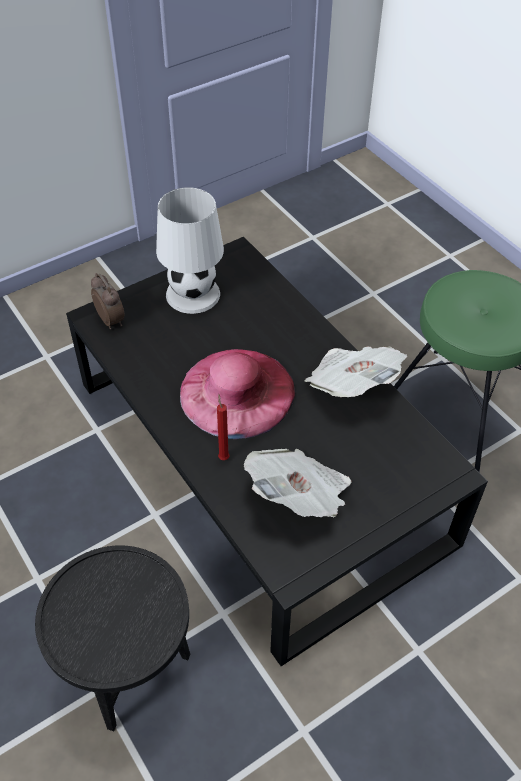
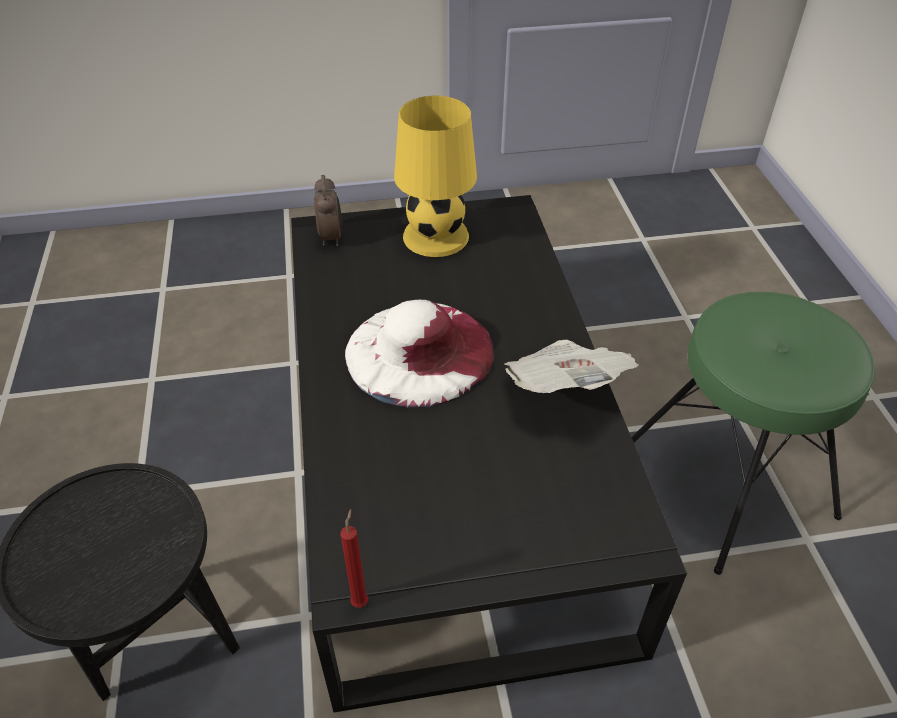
camera: 25 degrees right, 5 degrees down
(193, 293) = (436, 235): white table lamp -> yellow table lamp
(223, 456) = (357, 417): red candle -> red candle (360, 600)
(237, 392) = (419, 352): pink hat -> white hat
(300, 496) = (419, 497): newspaper -> none

